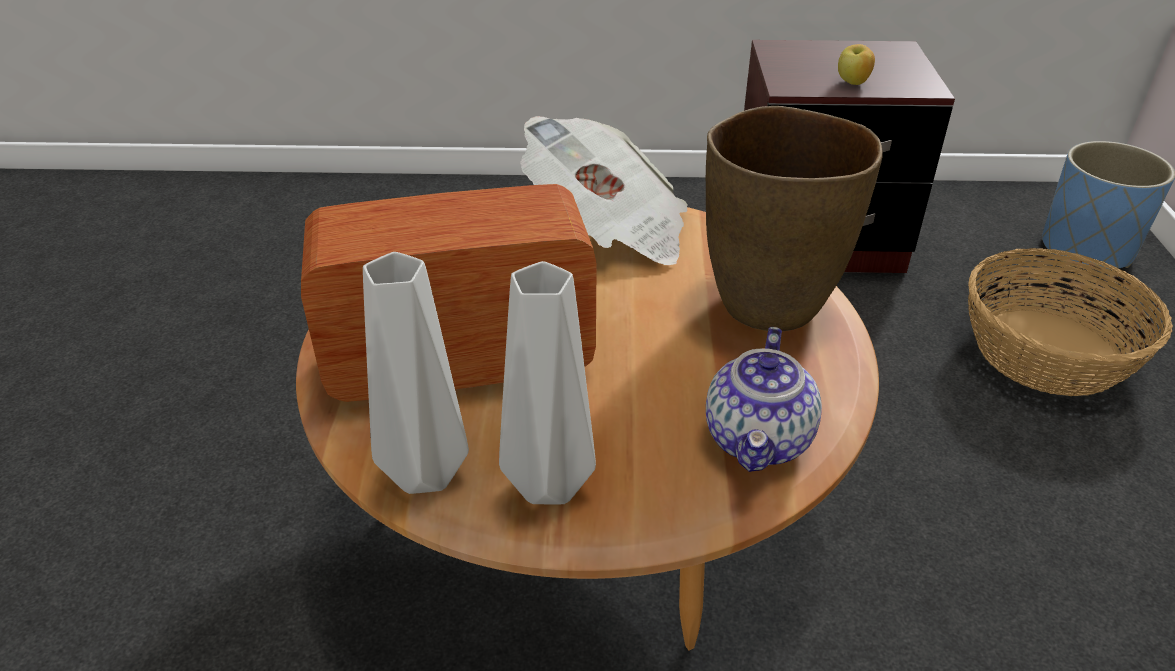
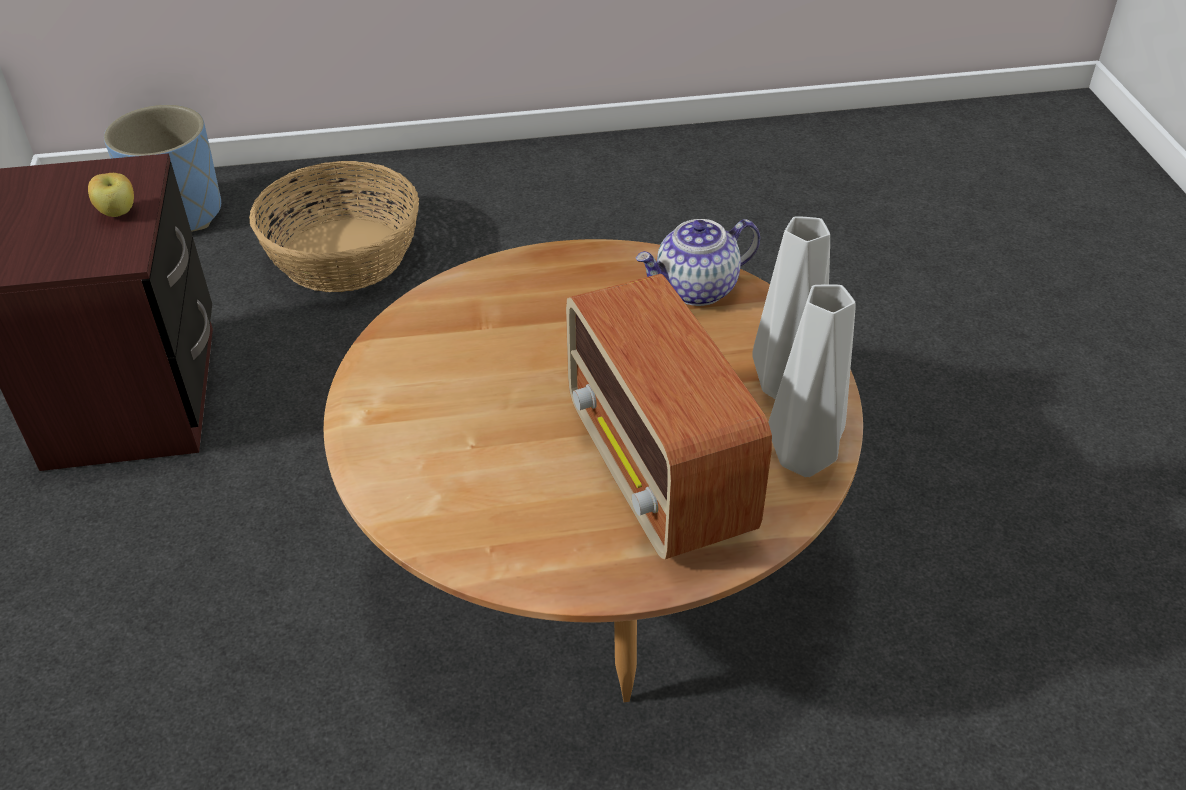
camera: 100 degrees left, 5 degrees up
(608, 229) = (407, 401): newspaper -> none
(759, 440) = (696, 289): teapot -> teapot turned 150 degrees clockwise
(768, 303) = (521, 290): brown vase -> none

